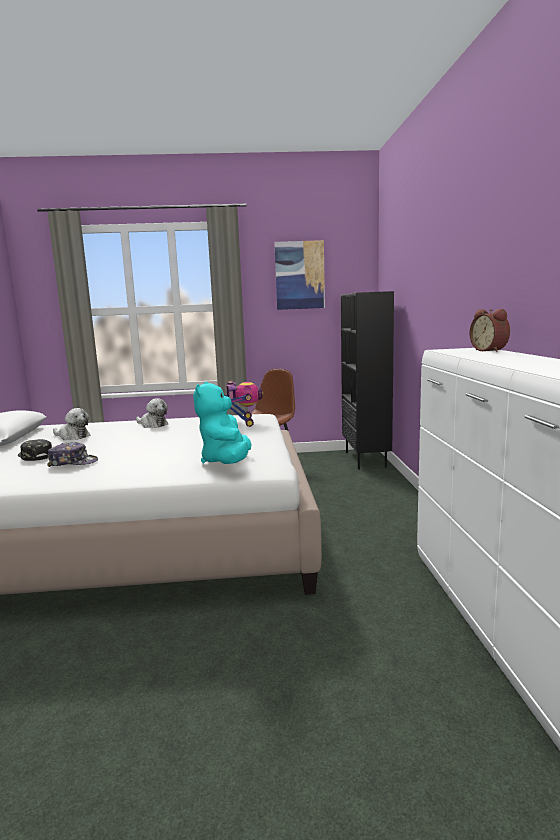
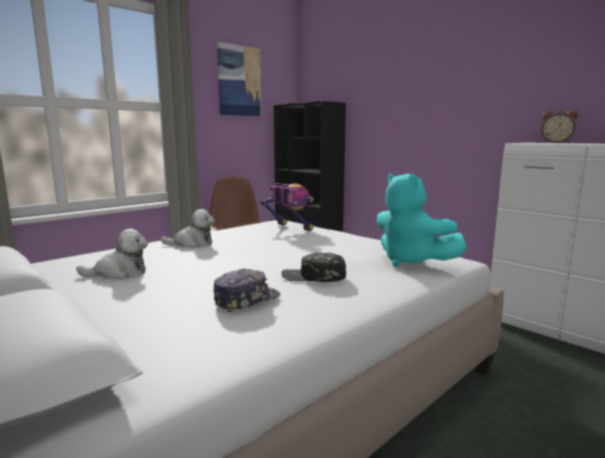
camera: 40 degrees left, 0 degrees up
(34, 456) = (146, 306): black cap -> black cap (313, 276)

